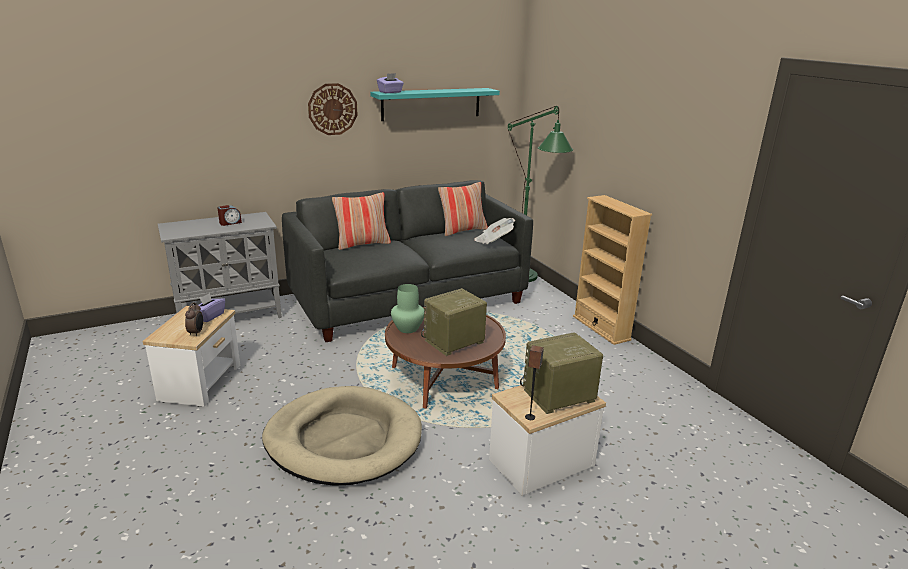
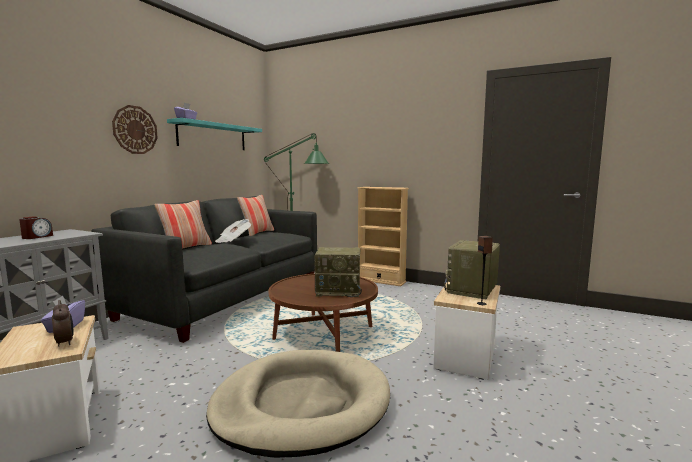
camera: 35 degrees left, 15 degrees down
(407, 328) = (289, 292): green vase -> none
(453, 342) = (339, 291): radio -> radio turned 105 degrees counterclockwise
(494, 241) = (291, 233): newspaper -> newspaper (233, 240)

